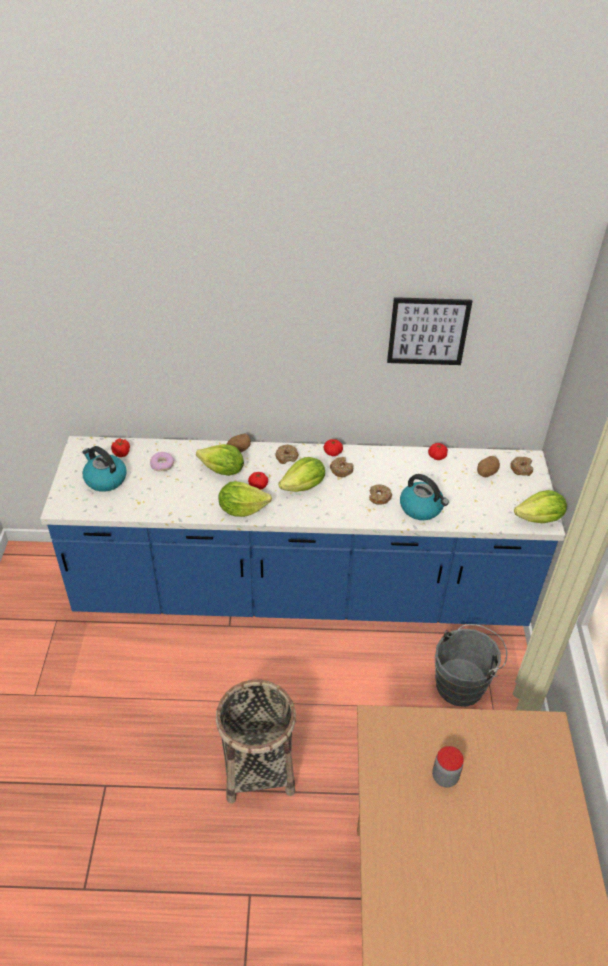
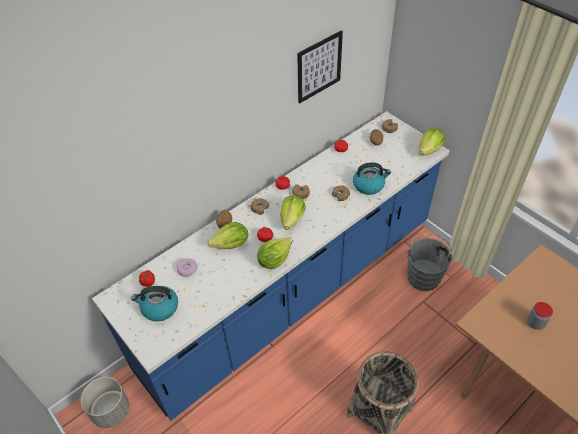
camera: 40 degrees left, 5 degrees up
(47, 570) = (111, 410): none -> grey planter

